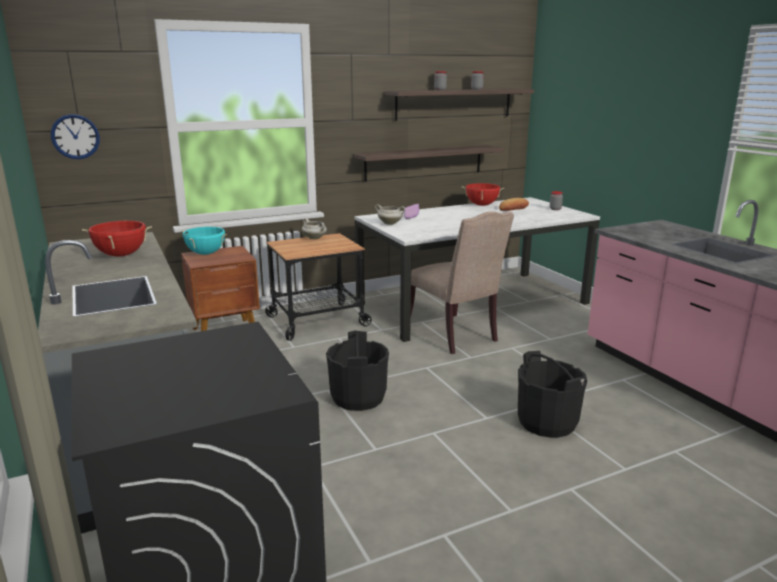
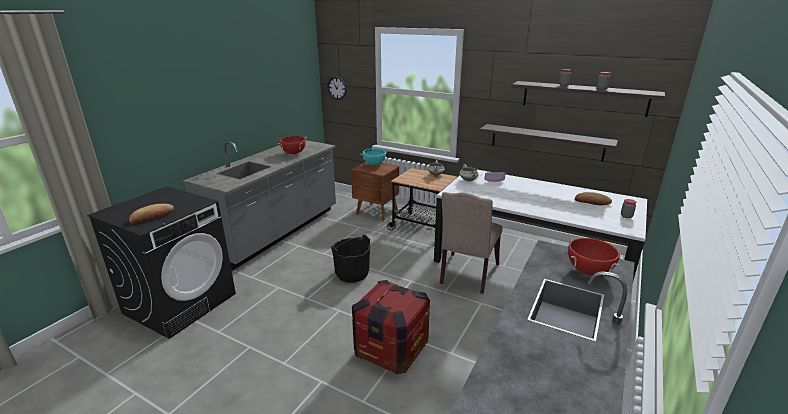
camera: 55 degrees right, 5 degrees up
(236, 380) = (152, 216): none -> bread
(481, 205) = (575, 190): red cooking pot -> red cooking pot (588, 271)
(547, 422) = (391, 349): black bucket -> crate

